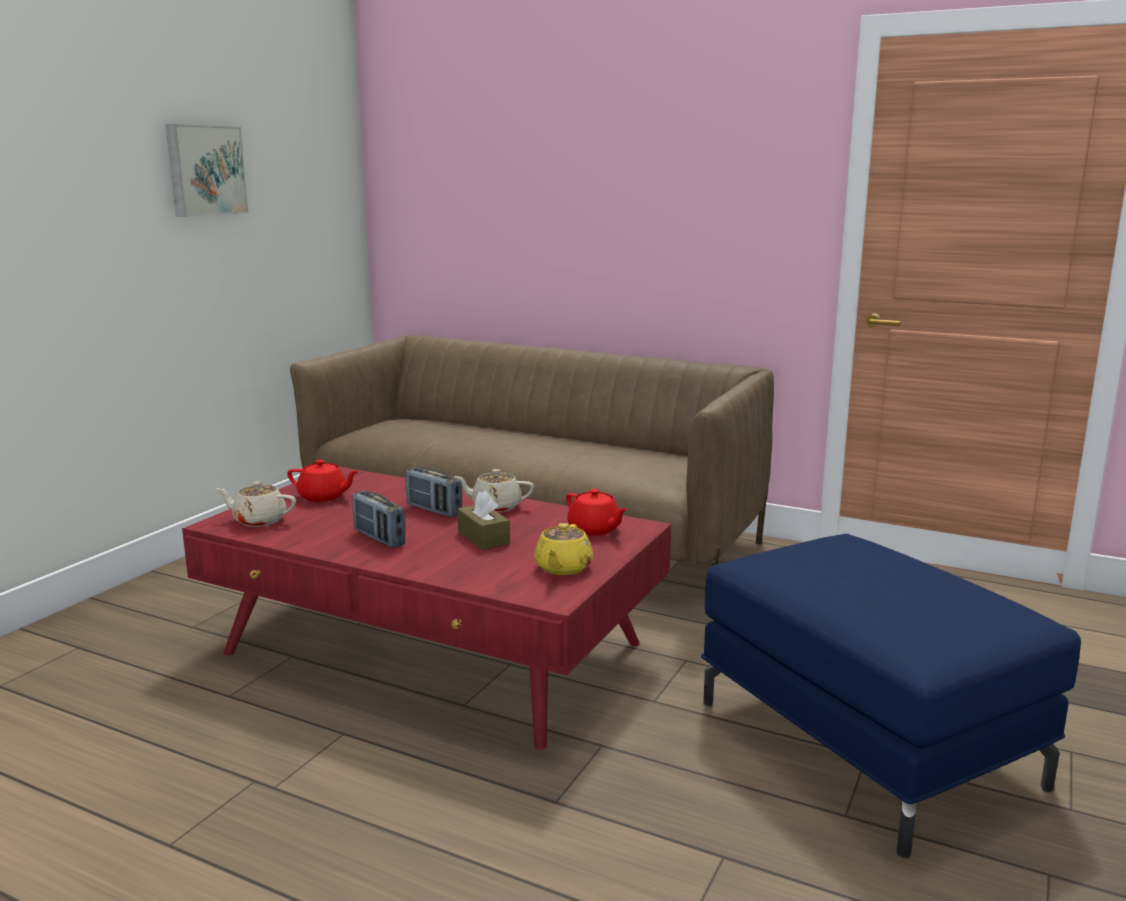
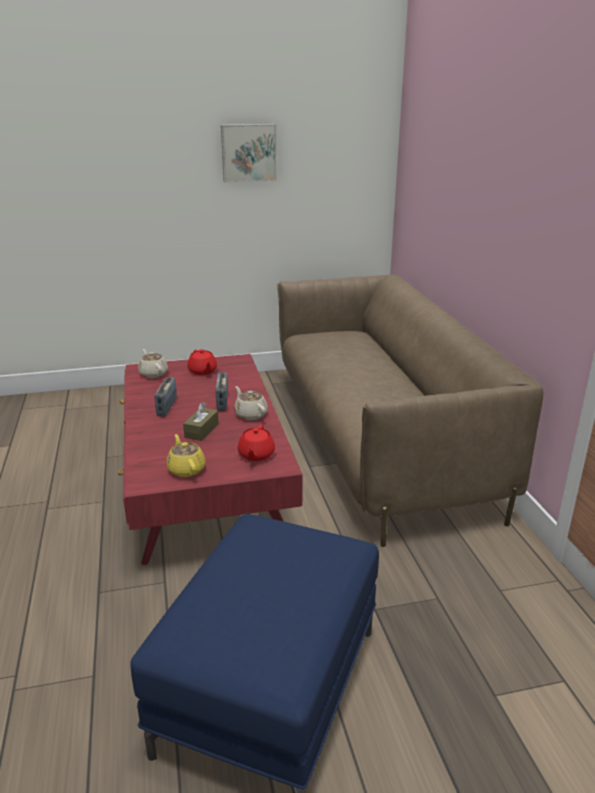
camera: 50 degrees right, 10 degrees up
(563, 568) = (186, 469): yellow teapot -> yellow teapot turned 90 degrees clockwise

